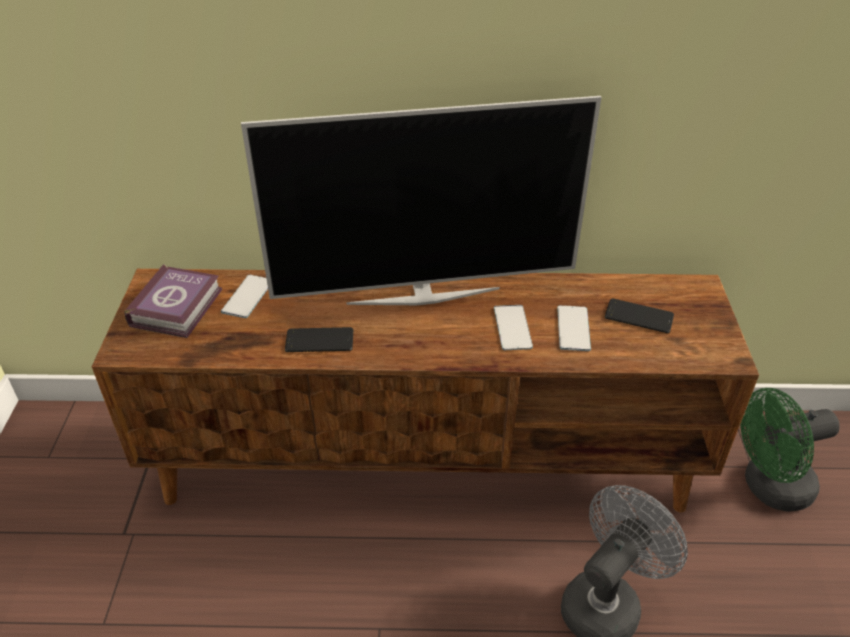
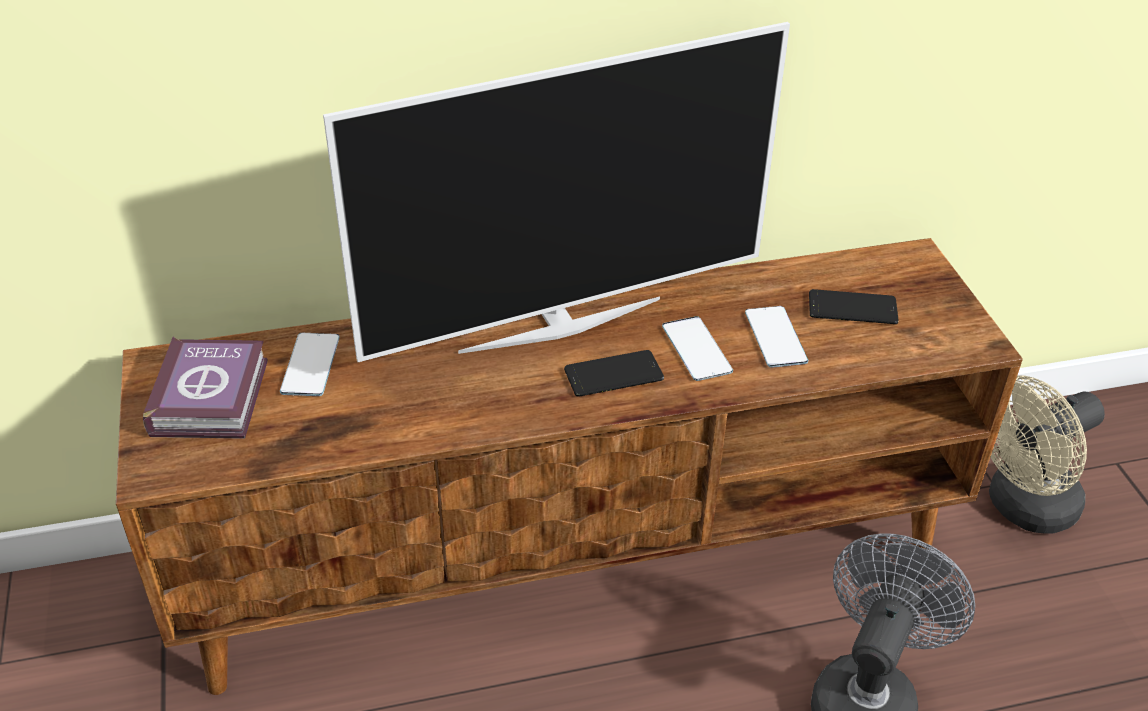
camera: 15 degrees left, 0 degrees up
(319, 341) = (440, 410): phone -> phone (613, 374)
(768, 488) = (1022, 508): green fan -> beige fan

